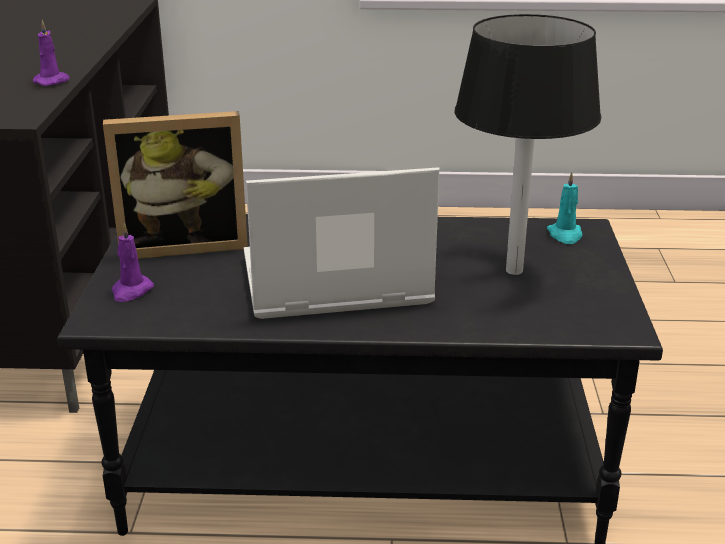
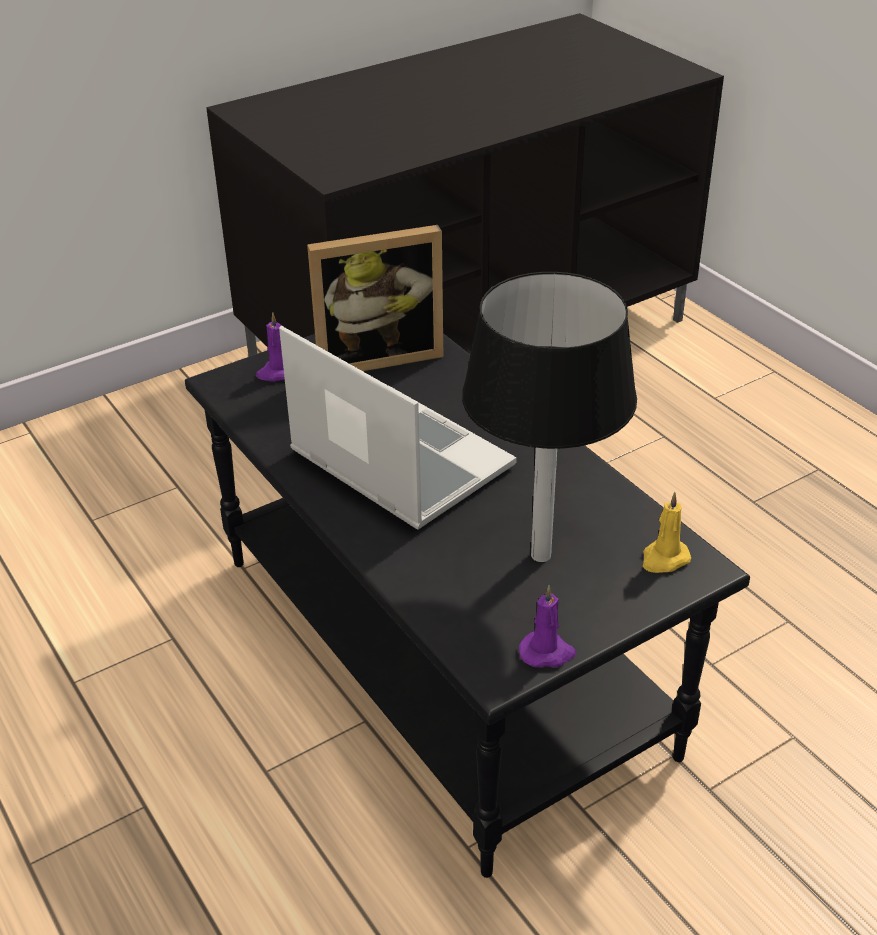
camera: 55 degrees right, 10 degrees up
(53, 81) = (429, 149): purple candle -> purple candle (547, 652)
(183, 244) = (377, 356): picture frame -> picture frame turned 60 degrees counterclockwise
(565, 235) = (664, 559): turquoise candle -> yellow candle

